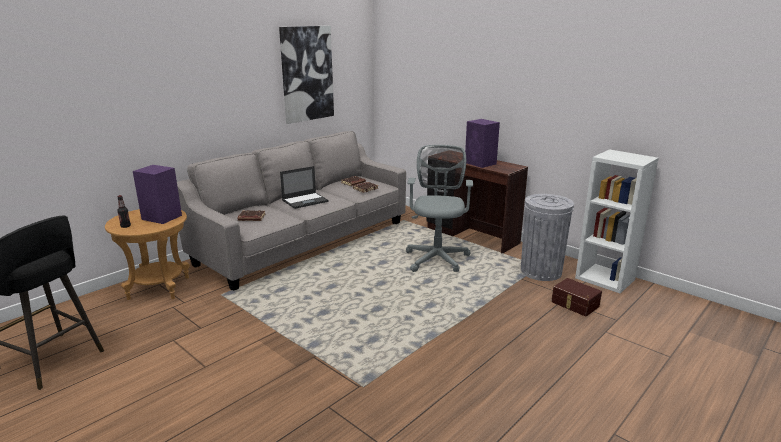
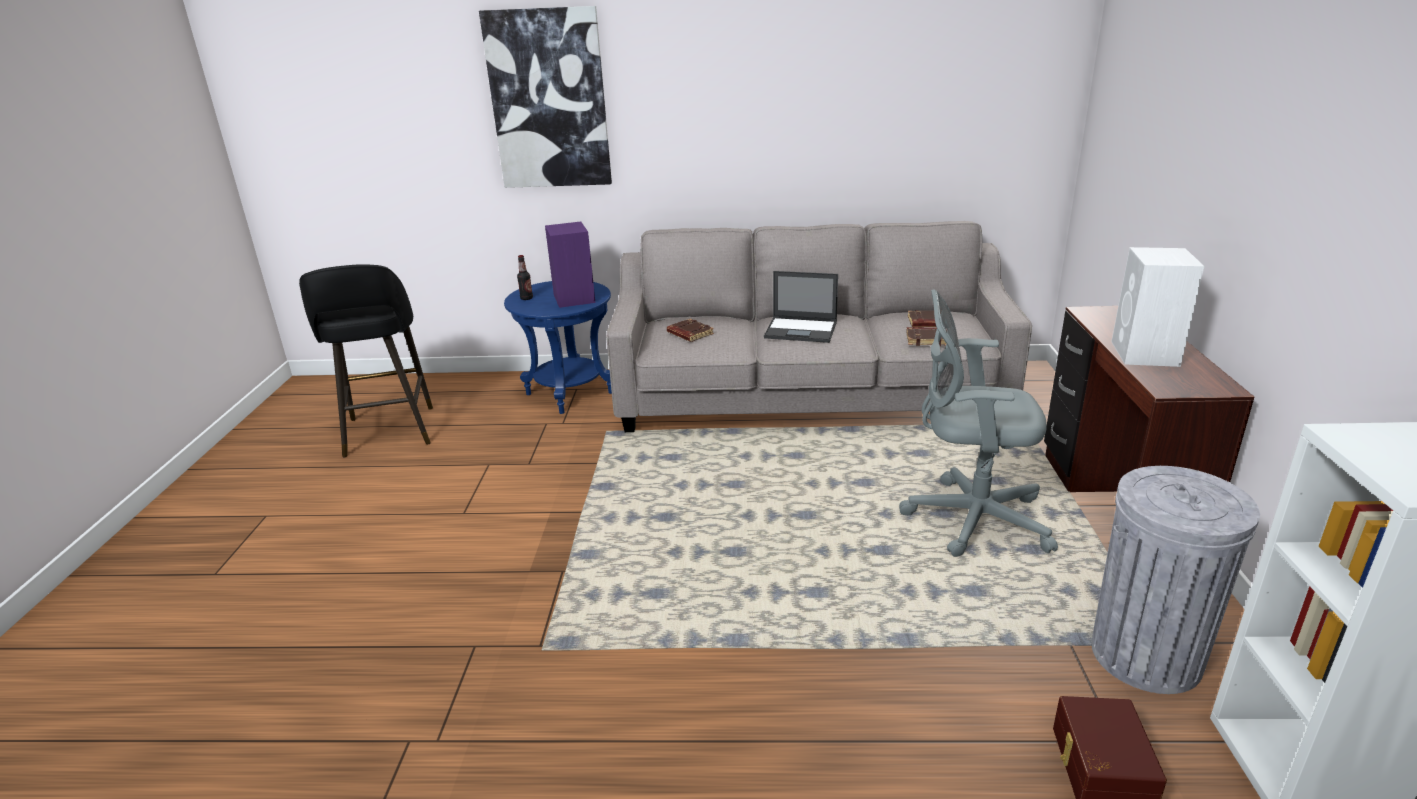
camera: 50 degrees right, 5 degrees up
(159, 288) = (569, 393): brown side table -> blue side table
(307, 74) = (906, 102): picture -> picture (549, 100)
(437, 257) = (969, 518): grey office chair -> grey office chair turned 135 degrees counterclockwise
(481, 163) = (1145, 354): purple speaker -> white speaker

